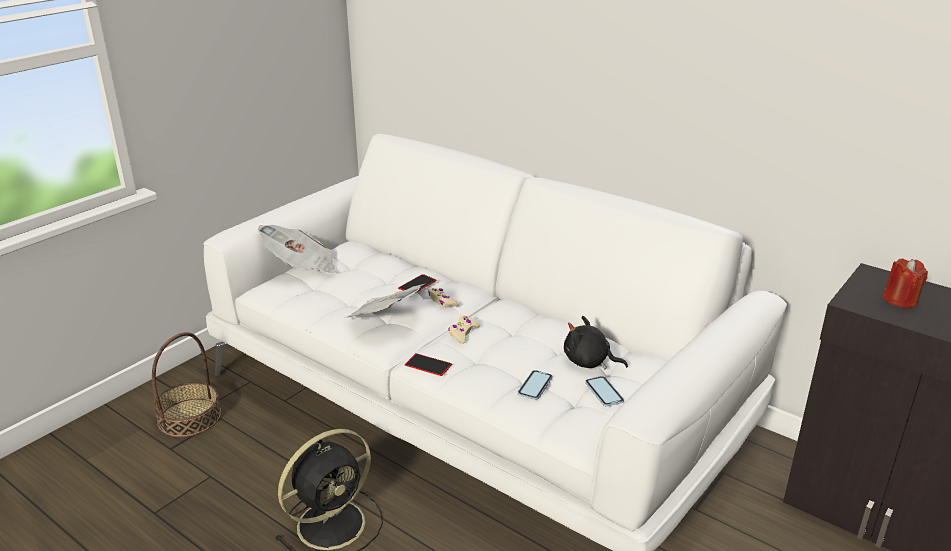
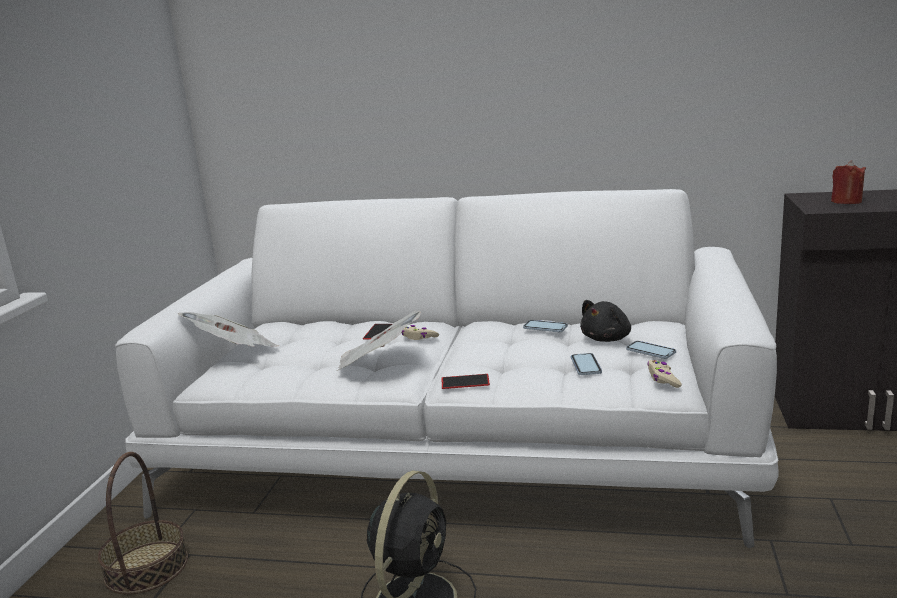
camera: 25 degrees left, 10 degrees down
(463, 333) = (469, 351): beige game controller -> beige game controller (663, 379)
(548, 330) = (545, 327): none -> phone
(589, 362) = (607, 338): black plush toy -> black plush toy turned 45 degrees counterclockwise

